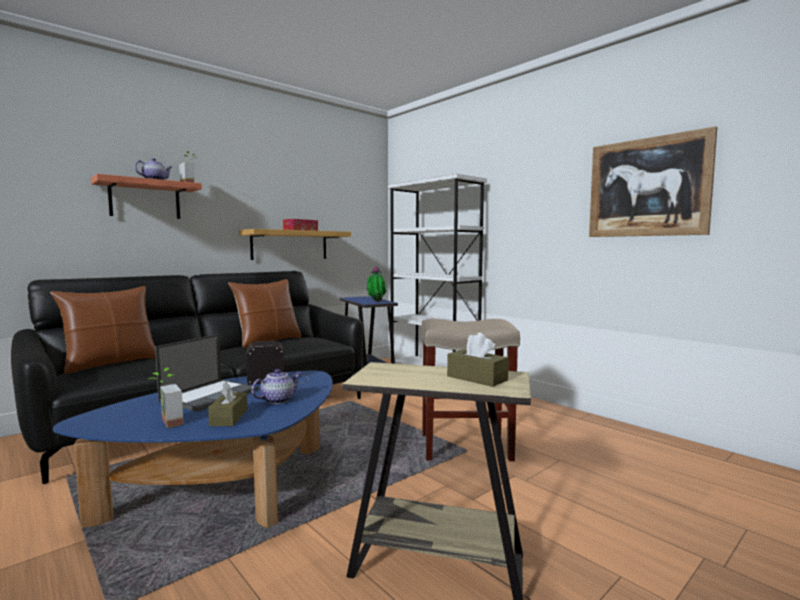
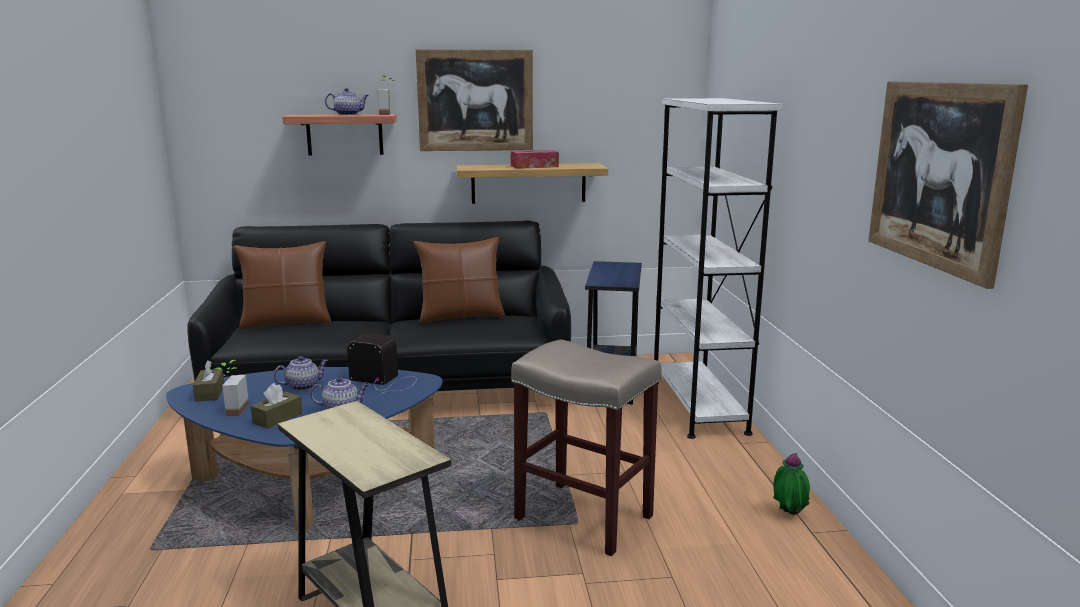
camera: 35 degrees right, 10 degrees up
(210, 395) = (303, 386): laptop -> teapot
(252, 182) = (475, 100): none -> picture
(376, 301) = (614, 280): potted plant -> potted plant (788, 514)
(477, 378) = (383, 452): brown tissue box -> brown tissue box (210, 393)

